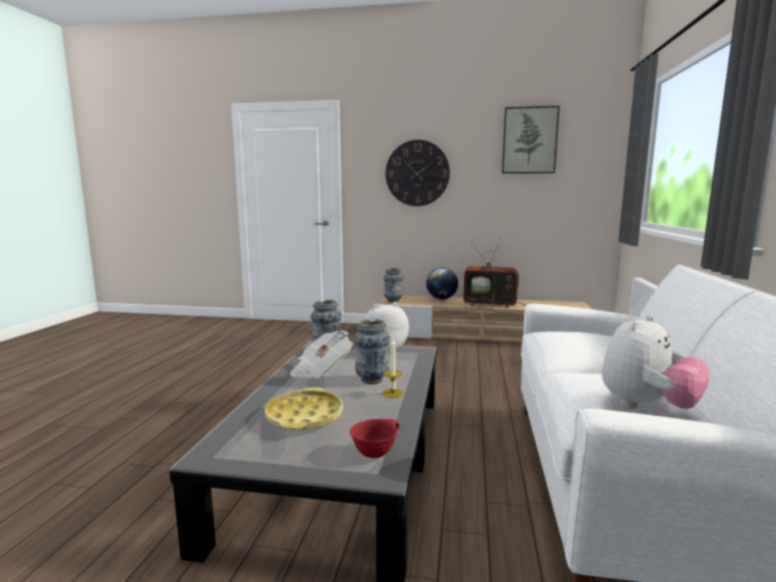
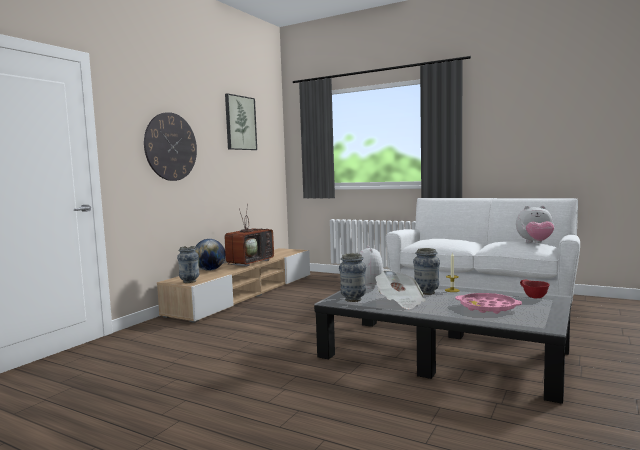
camera: 70 degrees left, 5 degrees down
(304, 416) = (487, 307): yellow tray -> pink tray
(646, 407) = (535, 243): plush toy -> plush toy turned 120 degrees clockwise

